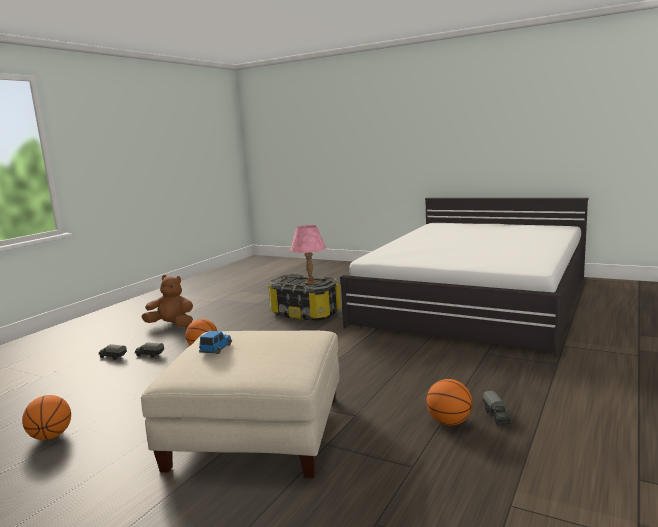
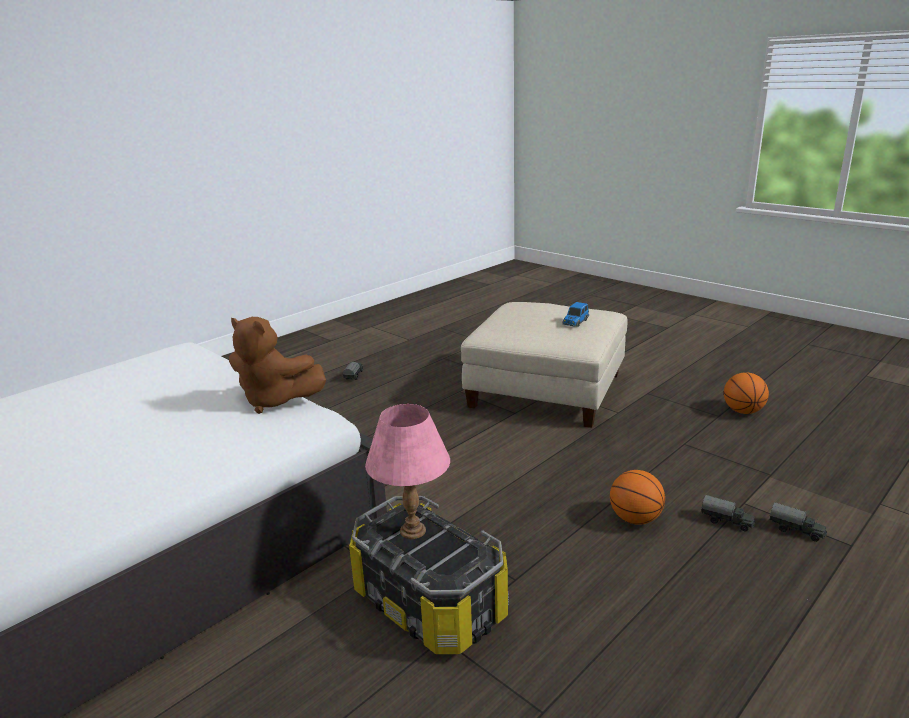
camera: 165 degrees left, 10 degrees up
(172, 325) = (751, 633): brown plush toy -> brown plush toy (275, 401)
(449, 422) = (392, 377): basketball -> none

